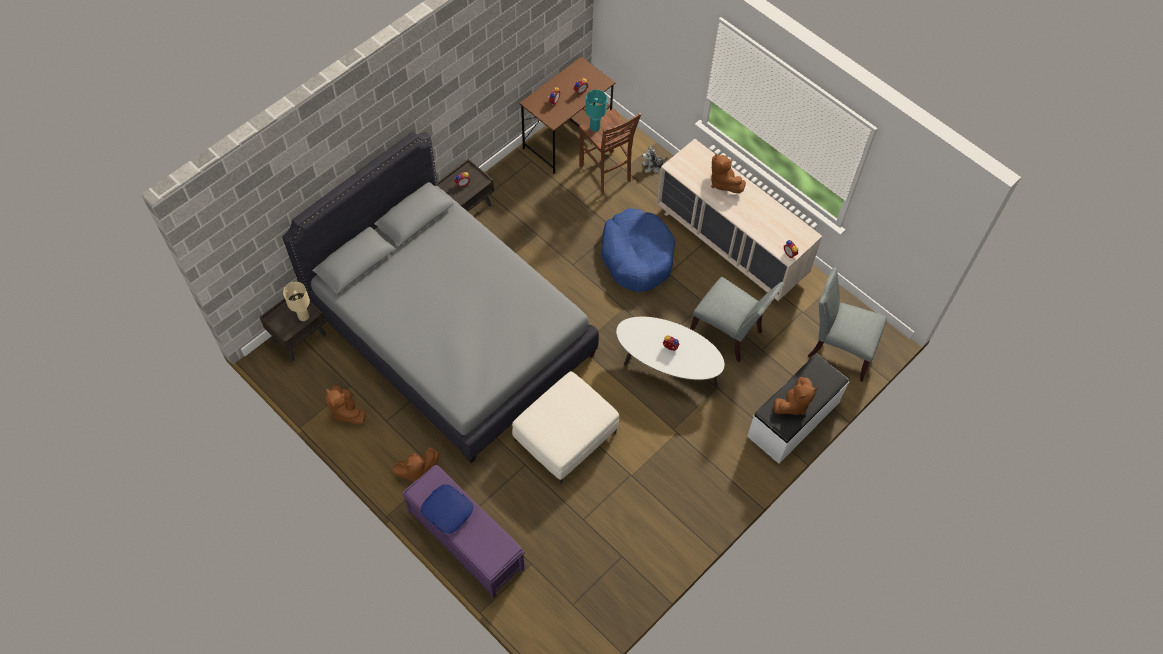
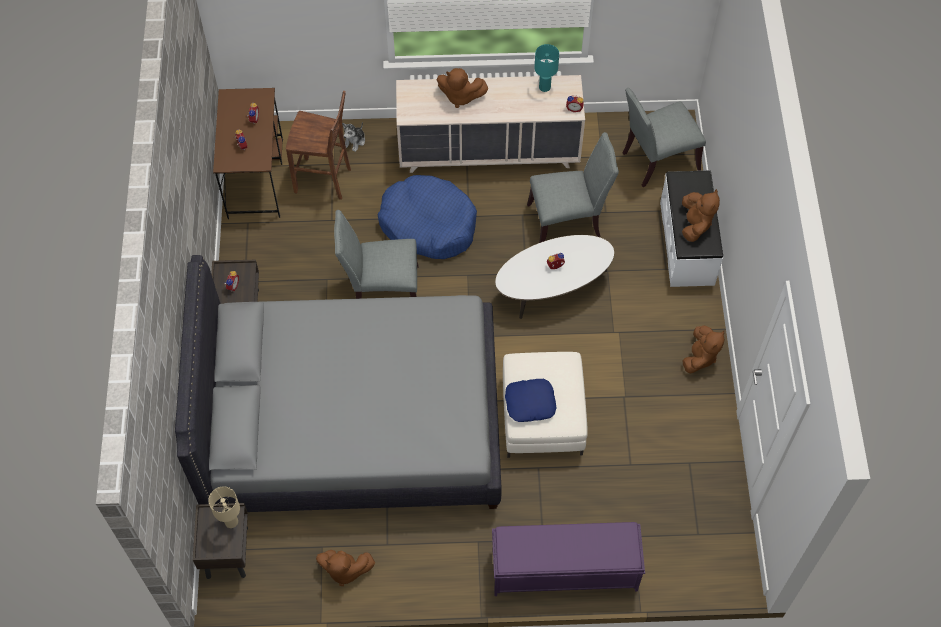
camera: 45 degrees left, 0 degrees up
(417, 471) = (462, 558): brown plush toy -> brown plush toy (700, 357)
(447, 510) = (548, 552): blue pillow -> blue pillow (530, 402)
(560, 271) = (382, 291): none -> grey chair
(594, 127) = (301, 139): turquoise table lamp -> turquoise table lamp (544, 87)

